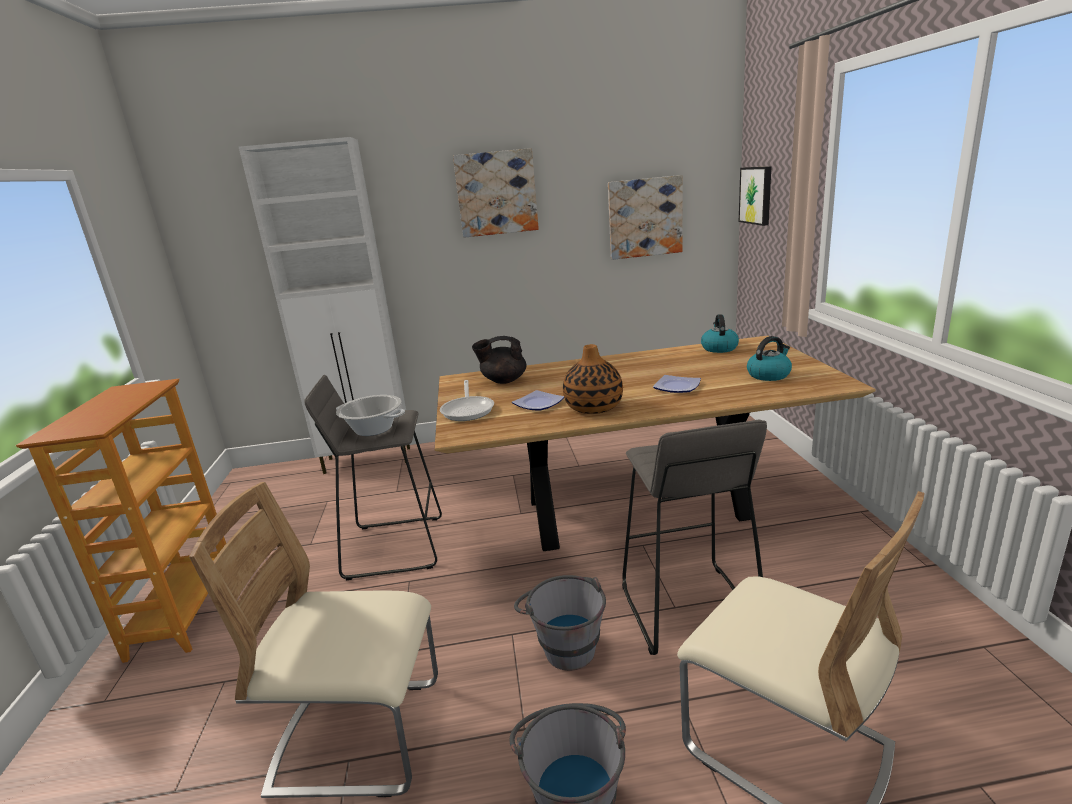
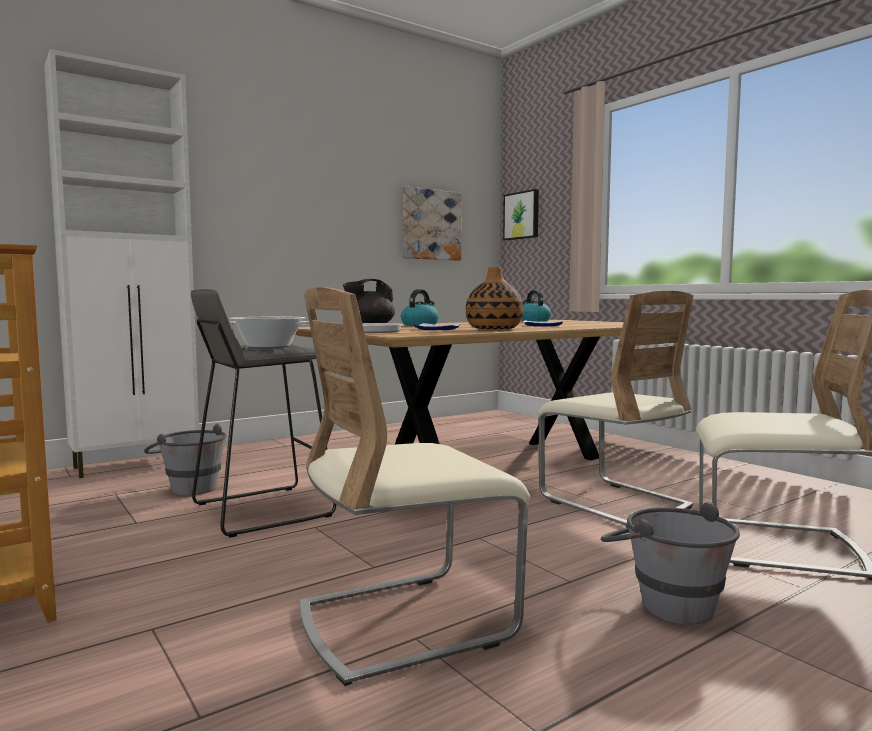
camera: 30 degrees left, 15 degrees down
(496, 193) = (305, 176): picture -> none
(564, 644) = (537, 534): grey bucket -> grey bucket (188, 487)
(687, 609) = (613, 502): grey stool -> beige chair
(769, 375) = (601, 323): kettle -> kettle (420, 325)

